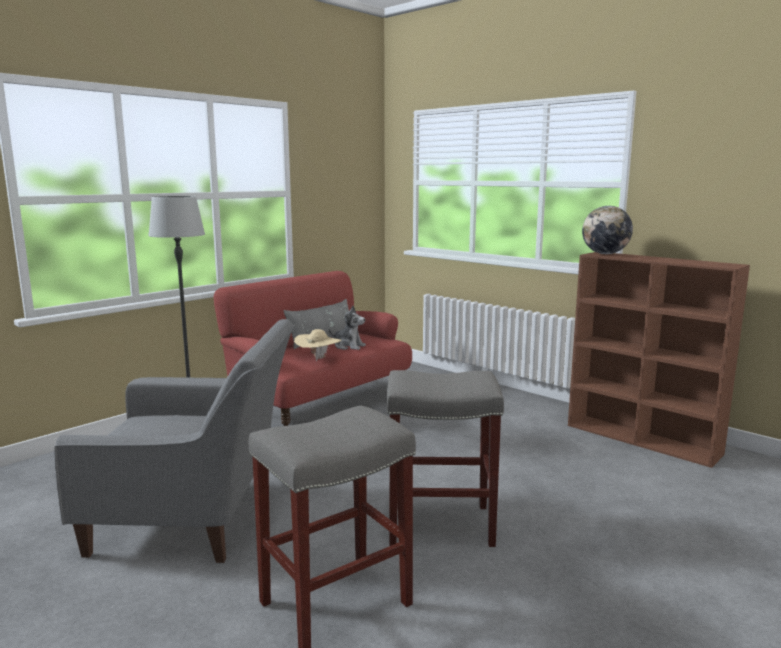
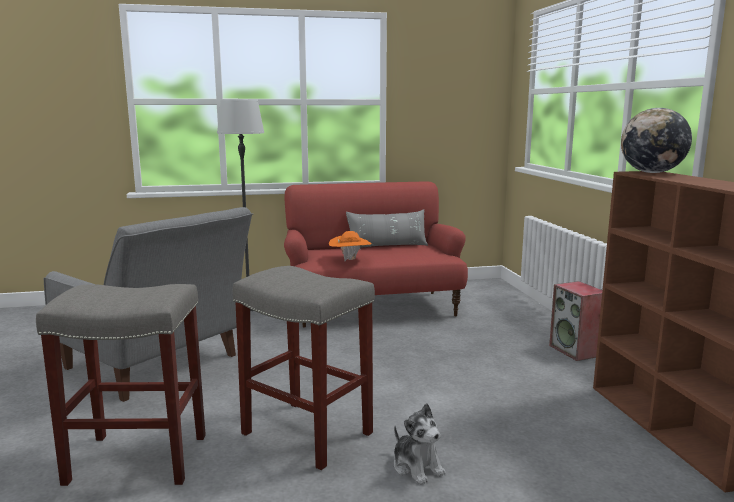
camera: 35 degrees right, 0 degrees up
(318, 359) = (350, 260): beige hat -> orange hat
(348, 346) = (397, 255): plush toy -> plush toy (417, 467)
(521, 401) = (576, 351): none -> speaker

